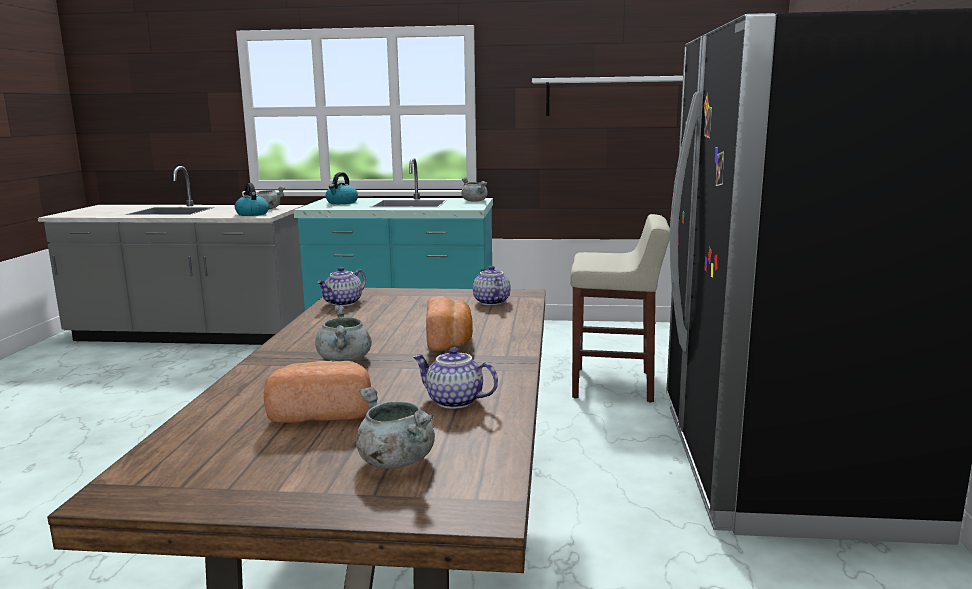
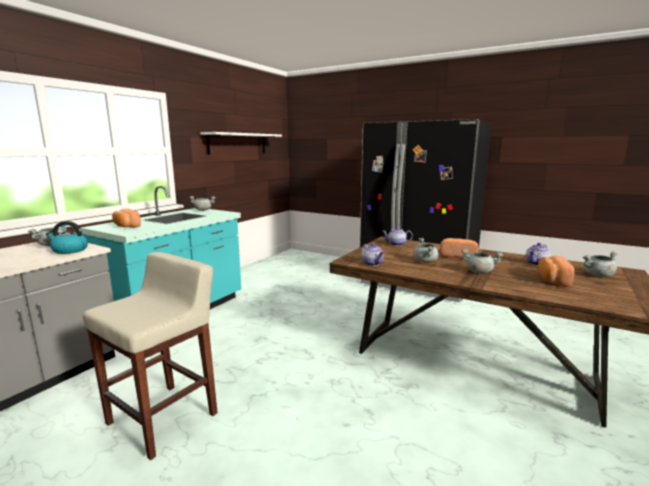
camera: 65 degrees left, 0 degrees up
(342, 202) = (126, 226): kettle -> bread
(385, 325) = (425, 261): none -> grey cooking pot
(614, 385) = (323, 285): beige stool -> beige stool (164, 418)

